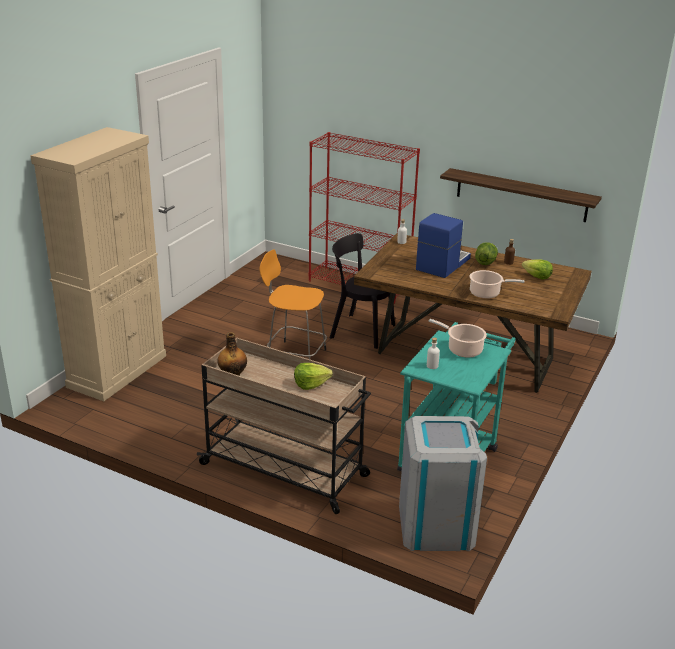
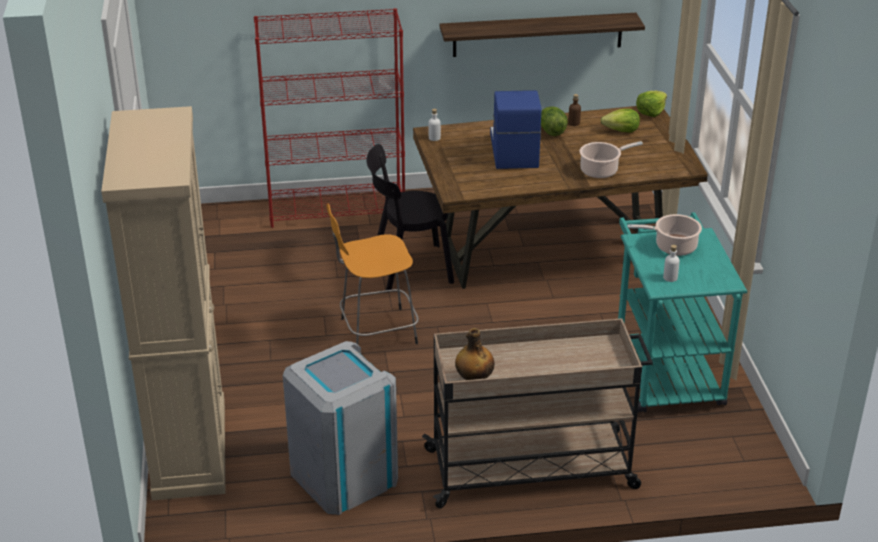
camera: 35 degrees left, 5 degrees up
(311, 384) = (565, 352): lettuce -> lettuce (650, 111)
(435, 525) = (734, 451): grey trash can -> grey trash can (343, 476)

